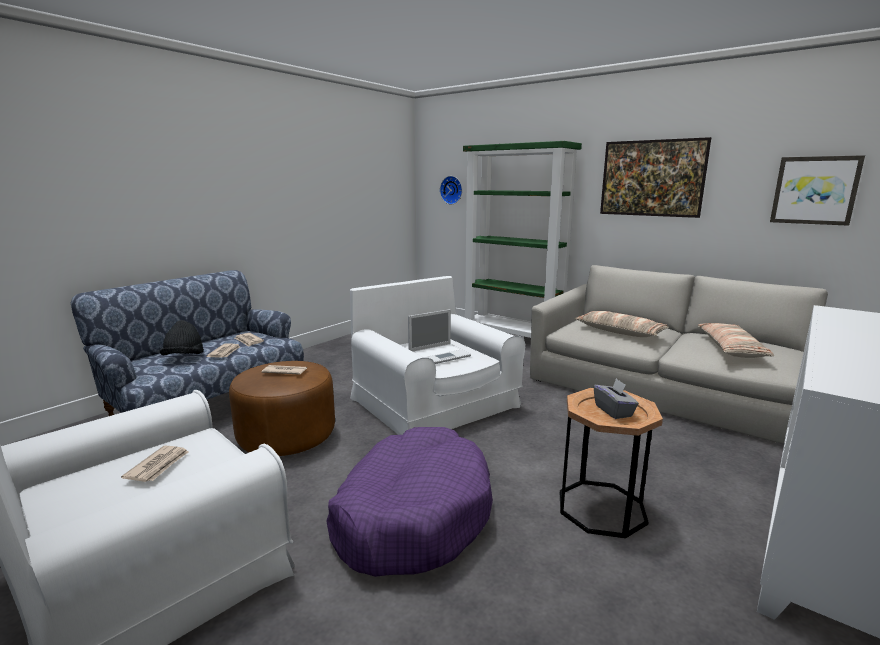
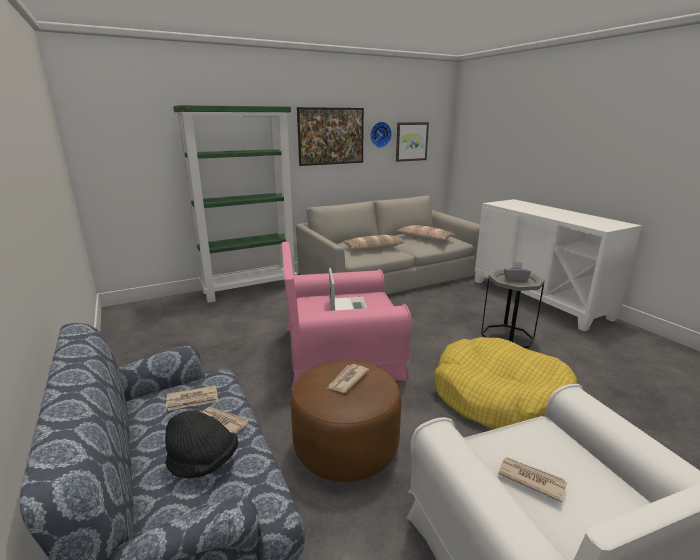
camera: 65 degrees left, 5 degrees up
(412, 515) = (500, 399): purple dog bed -> yellow dog bed
(434, 403) = (341, 352): white armchair -> pink armchair
(452, 190) = (131, 154): wall clock -> wall clock (379, 134)
(601, 508) = (507, 336): brown side table -> grey side table

